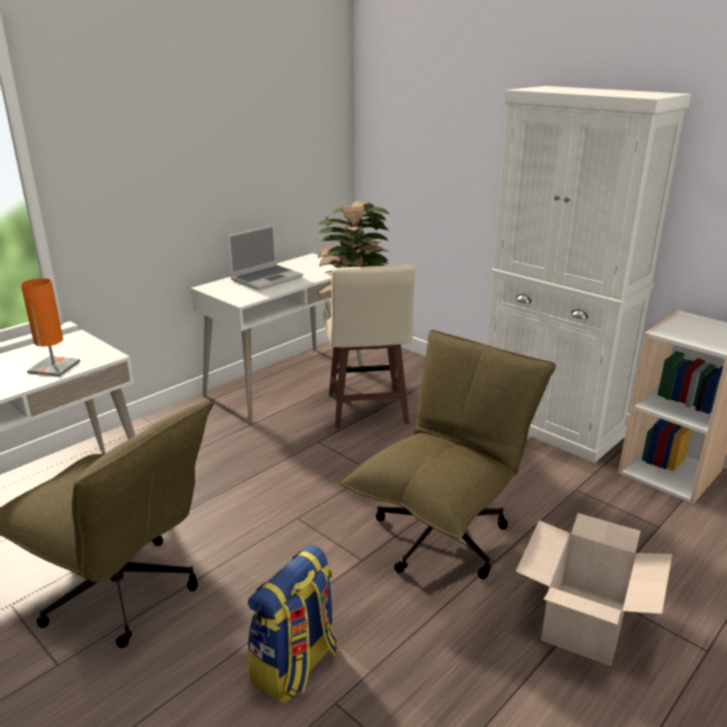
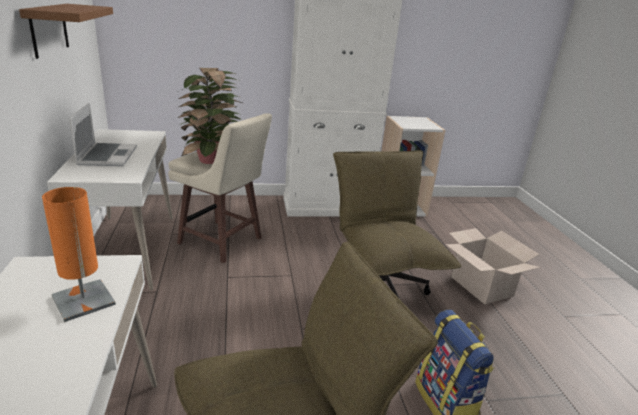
camera: 55 degrees left, 0 degrees up
(244, 153) = (49, 29): none -> brown shelf

